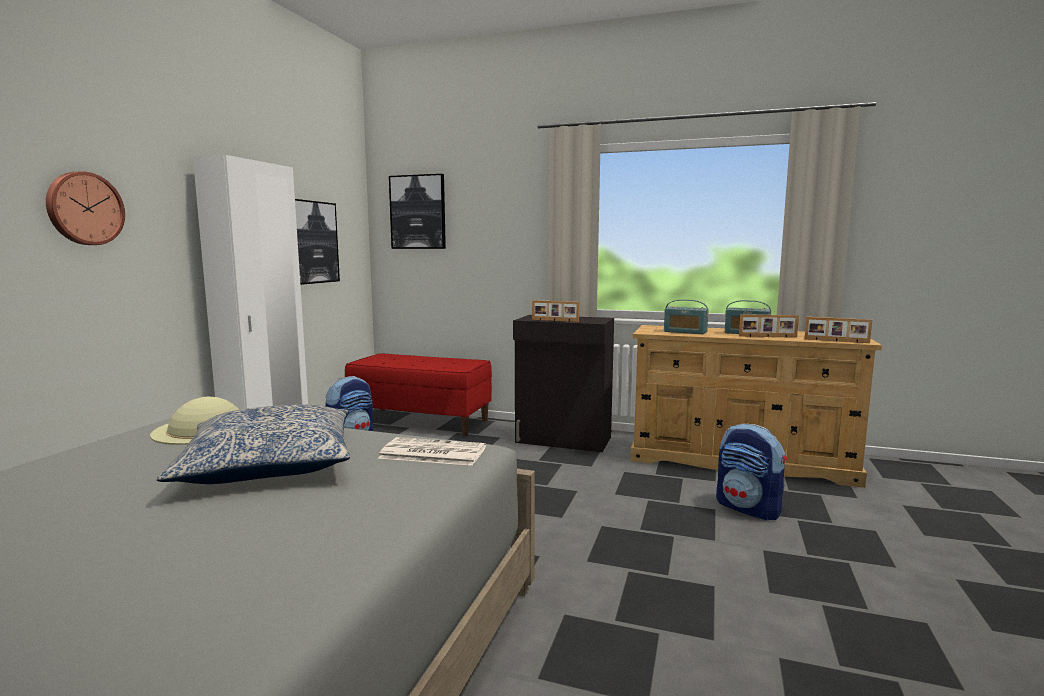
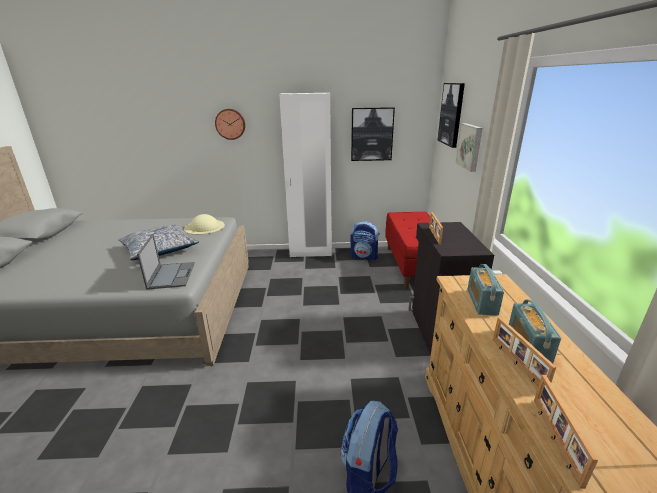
camera: 70 degrees right, 15 degrees up
(431, 453) = (171, 275): newspaper -> laptop
(484, 240) = (470, 146): none -> picture

